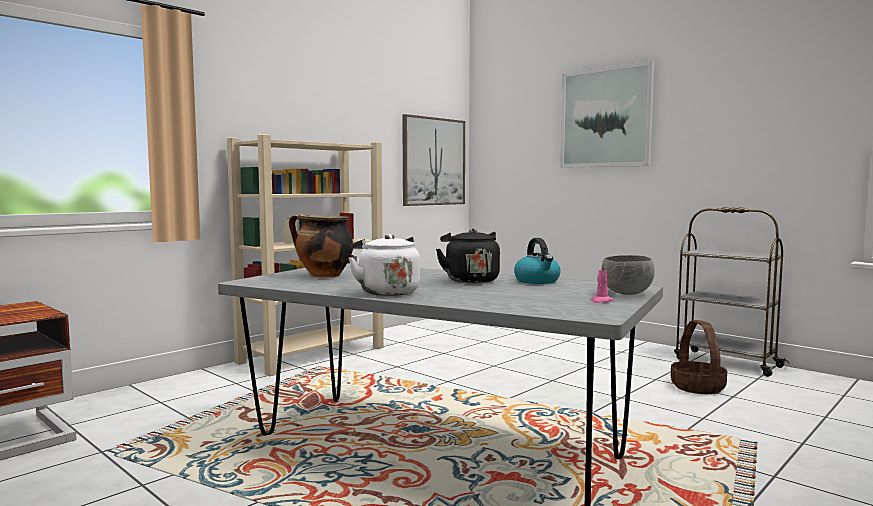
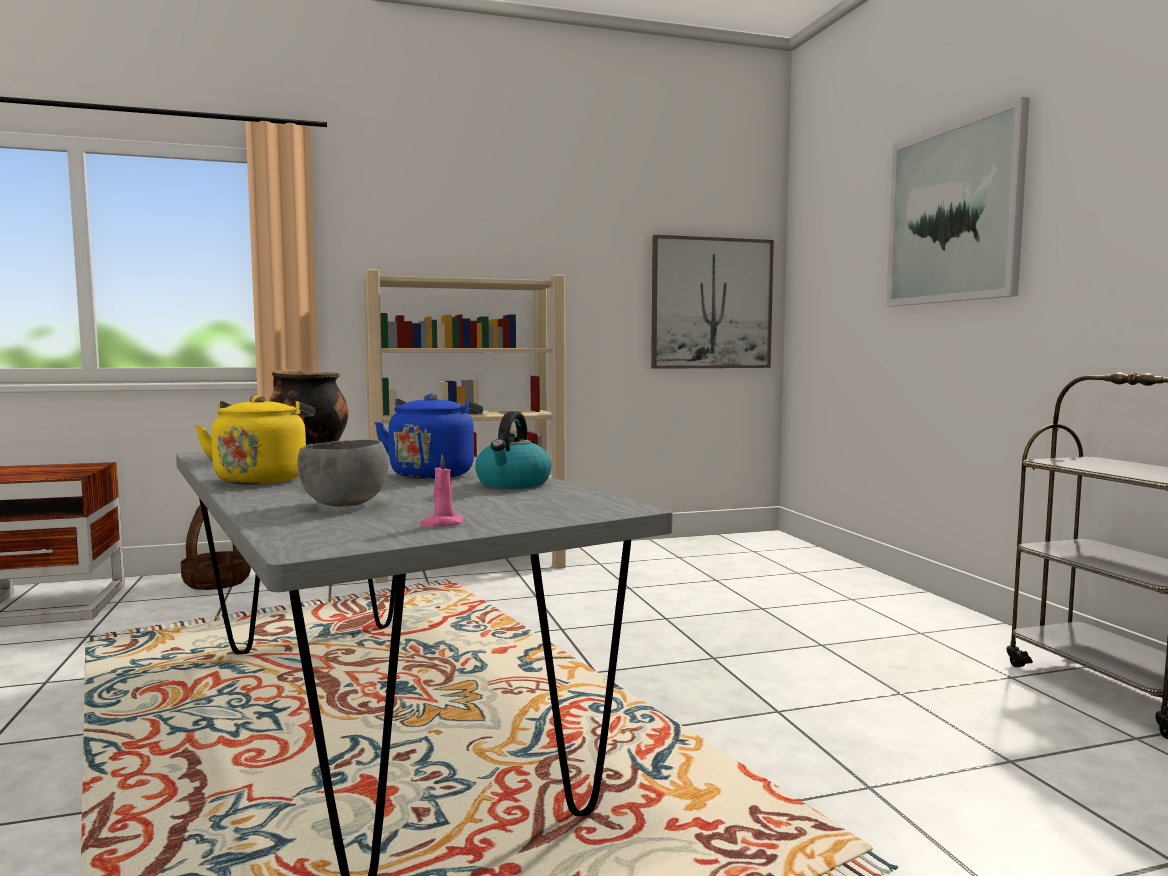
camera: 30 degrees right, 0 degrees up
(387, 292) = (262, 479): white kettle -> yellow kettle
(470, 280) = (433, 474): black kettle -> blue kettle
(627, 294) = (541, 517): grey bowl -> grey bowl (344, 505)
(697, 387) = (960, 726): basket -> basket (217, 582)

